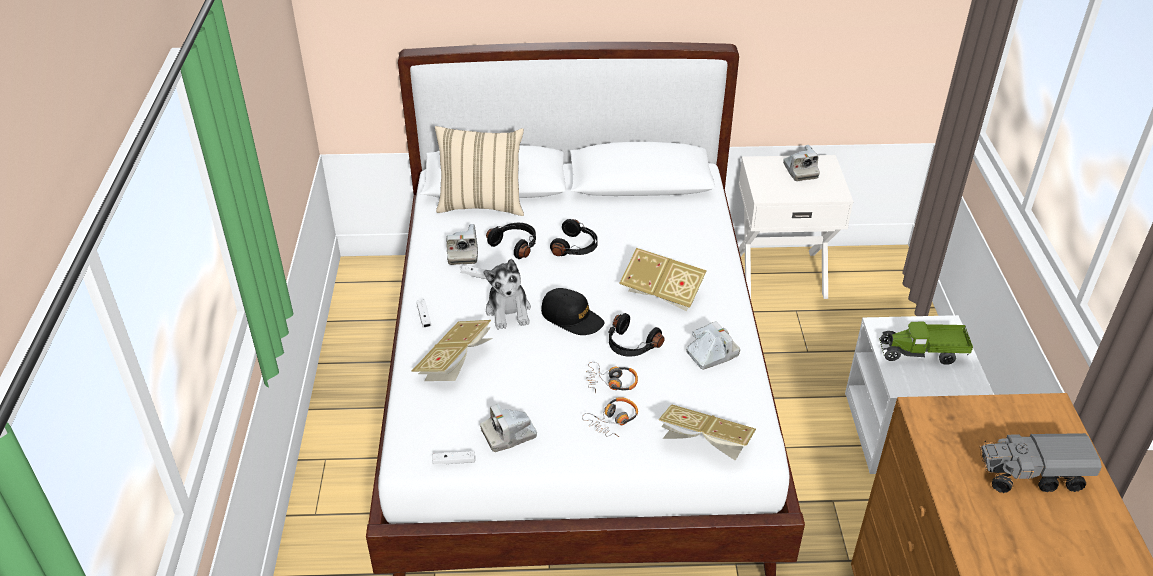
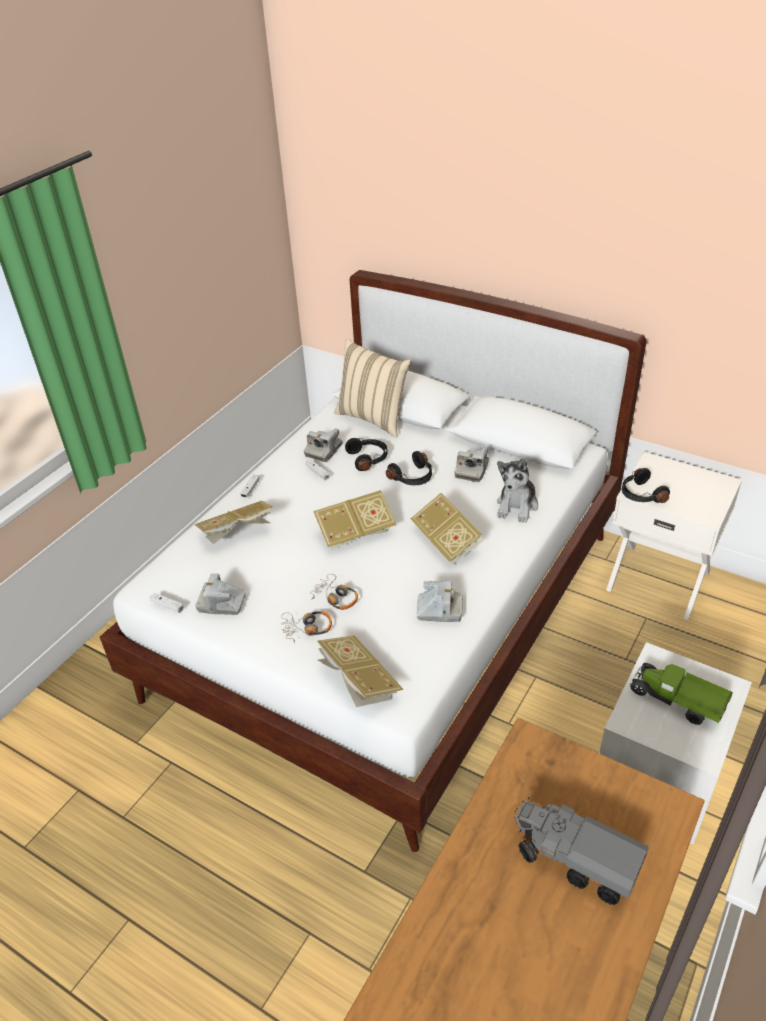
camera: 35 degrees right, 0 degrees up
(509, 311) = (313, 508): plush toy -> plush toy (517, 506)
(572, 318) = (355, 533): black cap -> book
(631, 345) = (380, 574): black headphones -> black headphones (641, 494)
(800, 171) = (690, 483): camera -> camera (472, 470)

